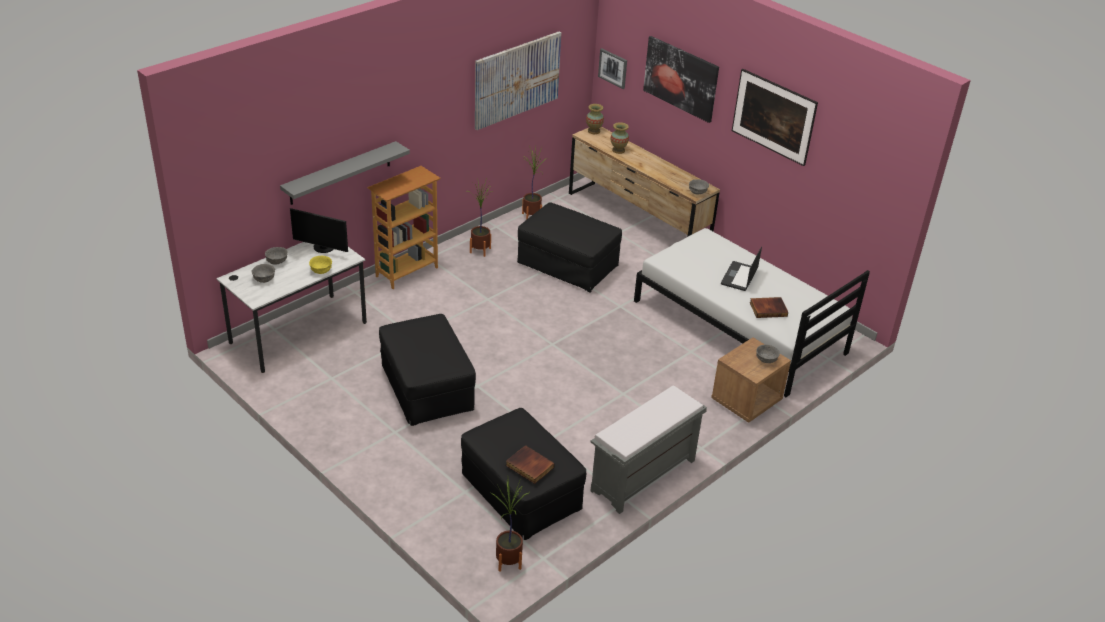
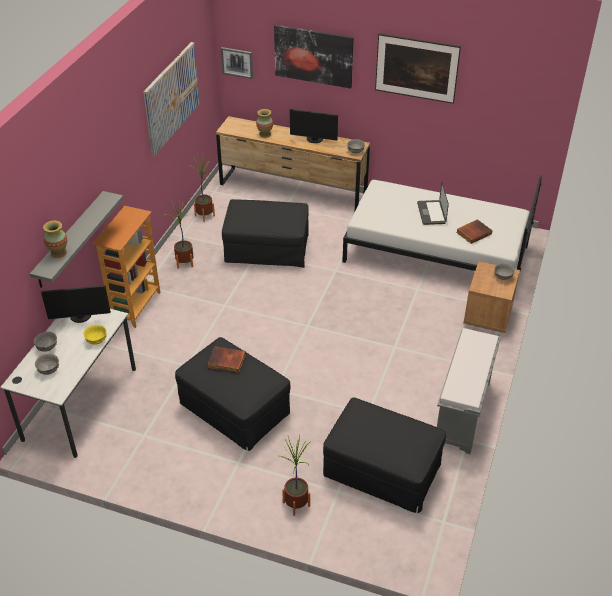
camera: 25 degrees left, 5 degrees up
(508, 562) = (419, 539): potted plant -> potted plant (296, 504)
(529, 466) = (403, 449): book -> book (226, 361)
(594, 131) = (231, 123): vase -> vase (58, 253)
(664, 169) = (314, 139): none -> monitor

